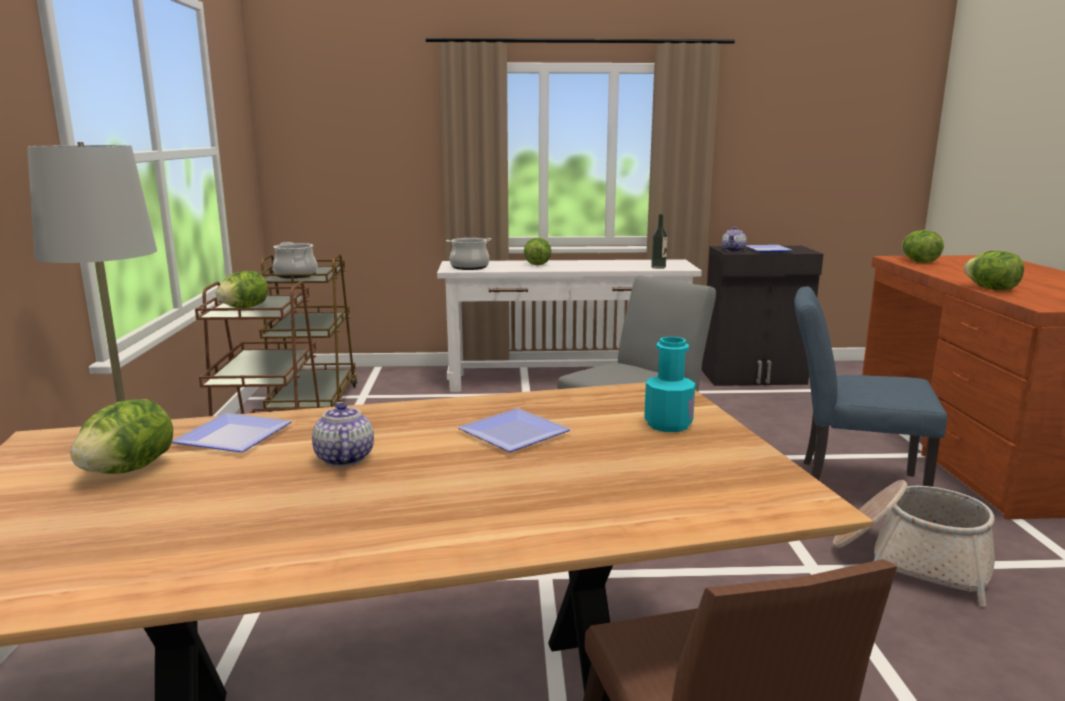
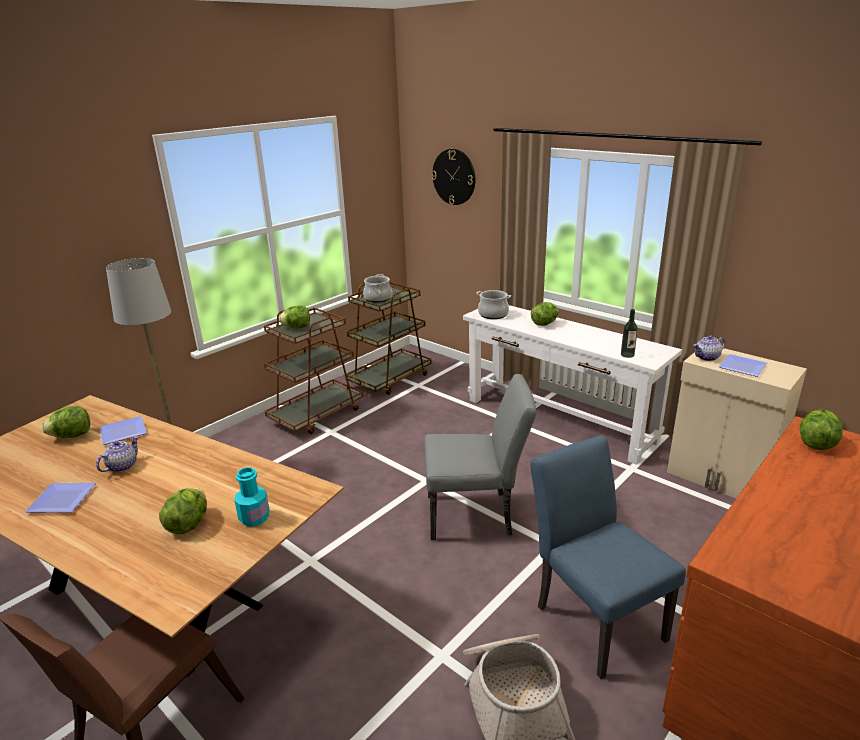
camera: 45 degrees right, 10 degrees up
(352, 110) = (454, 177): none -> wall clock
(510, 434) = (191, 485): plate -> plate (61, 499)
(754, 377) = (721, 479): black cabinet -> beige cabinet
(991, 289) = (751, 514): lettuce -> lettuce (188, 524)

